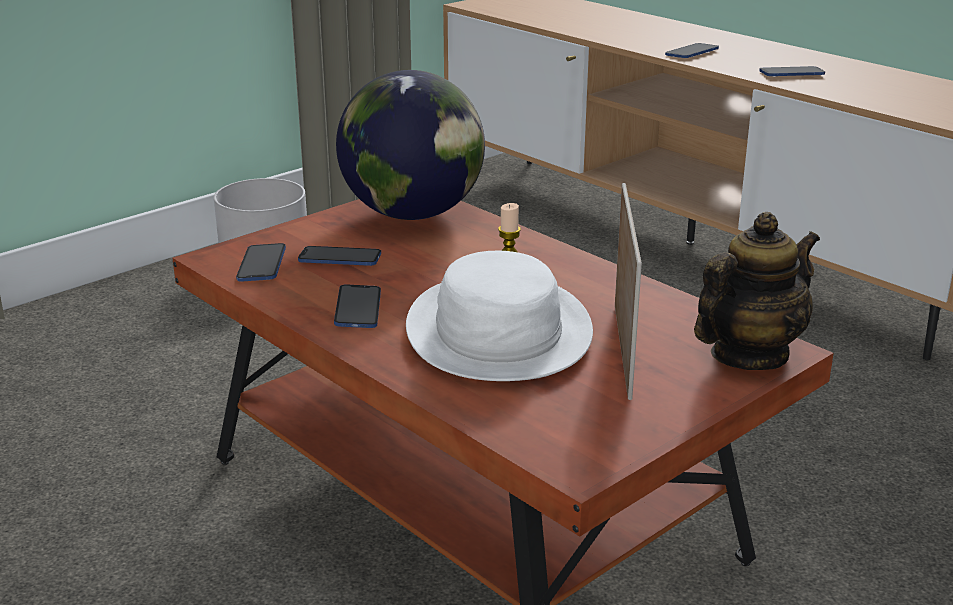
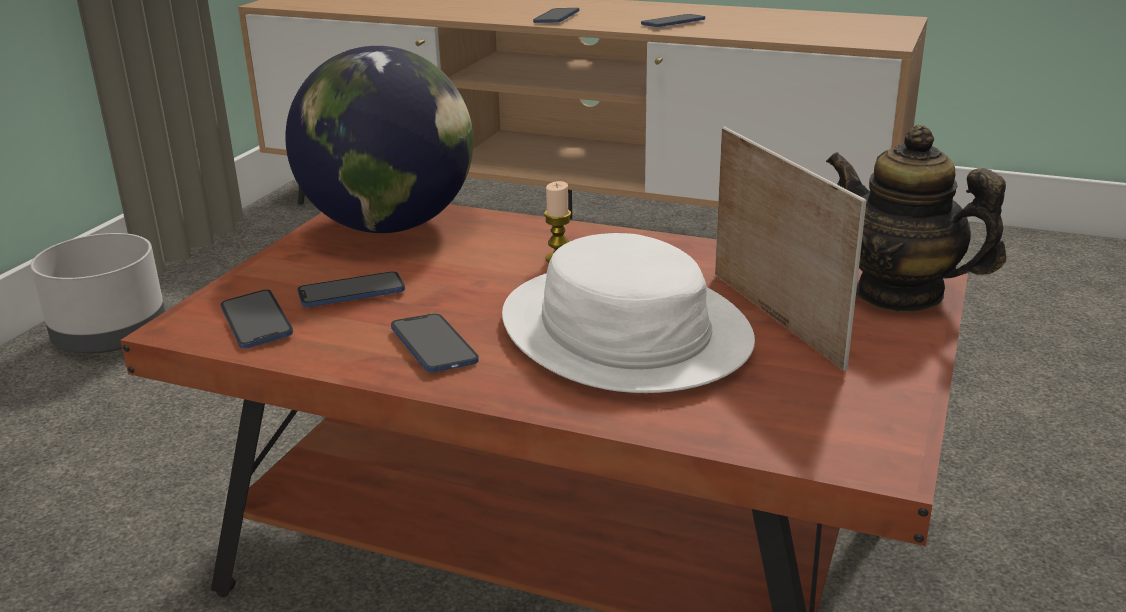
camera: 25 degrees left, 0 degrees up
(748, 355) = (899, 293): teapot -> teapot turned 75 degrees counterclockwise

